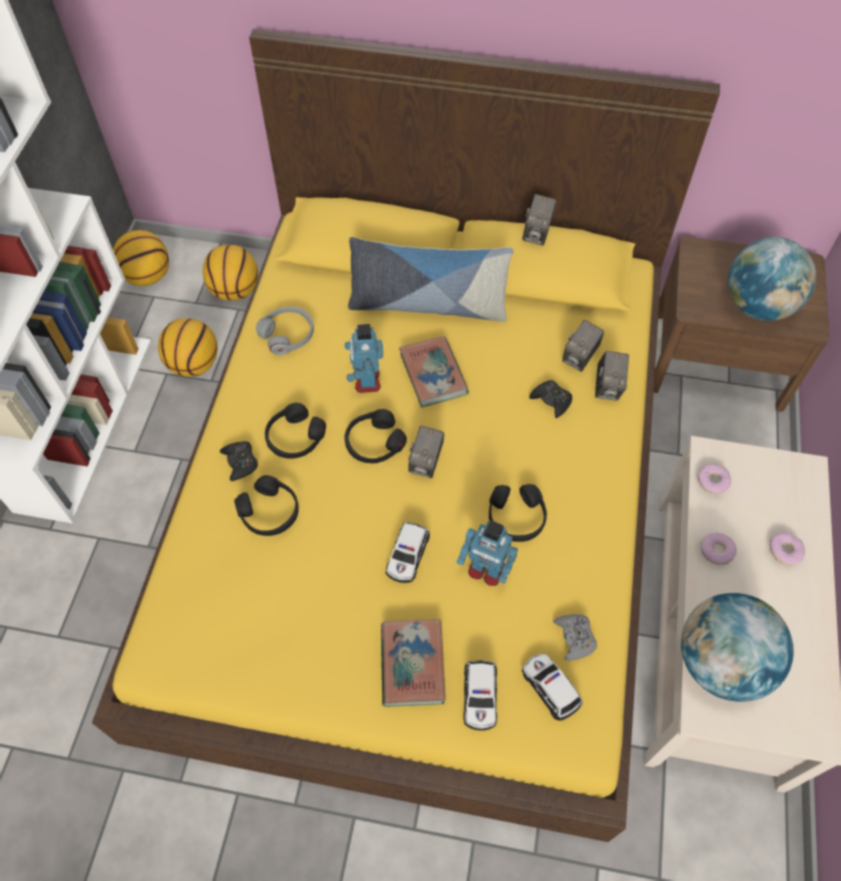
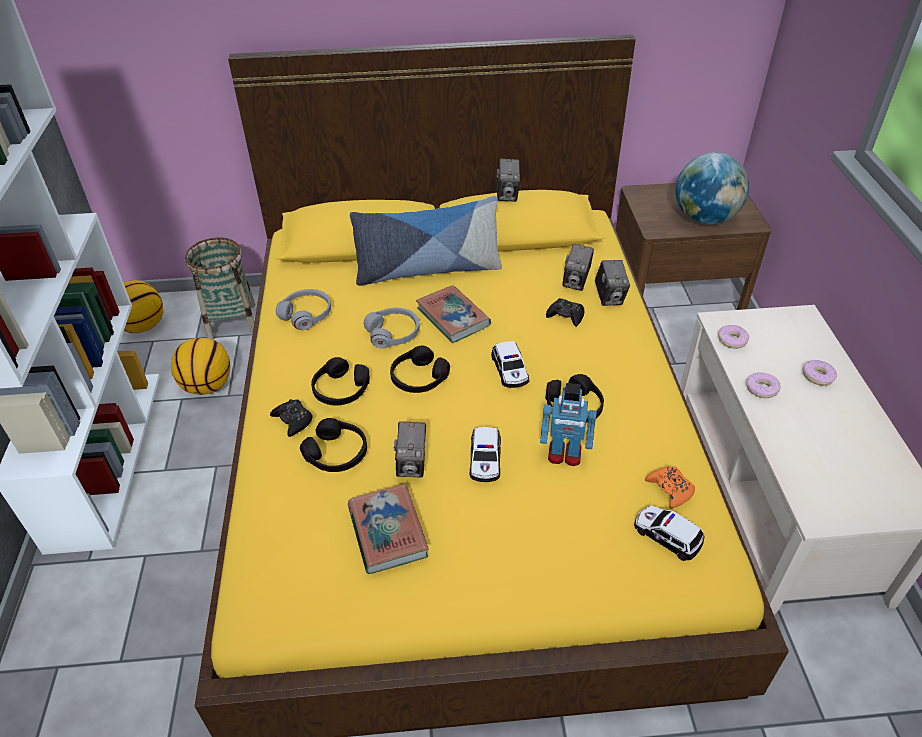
camera: 15 degrees left, 15 degrees down
(234, 291) = (231, 322): basketball -> basket
(366, 380) = (393, 333): toy robot -> grey headphones
(412, 664) = (527, 549): book -> book (387, 532)
(426, 462) = (473, 383): camera -> camera (412, 464)
(480, 696) = (604, 560): toy car -> toy car (510, 370)
(574, 638) = (670, 489): grey game controller -> orange game controller
(720, 662) = (810, 472): globe -> none

